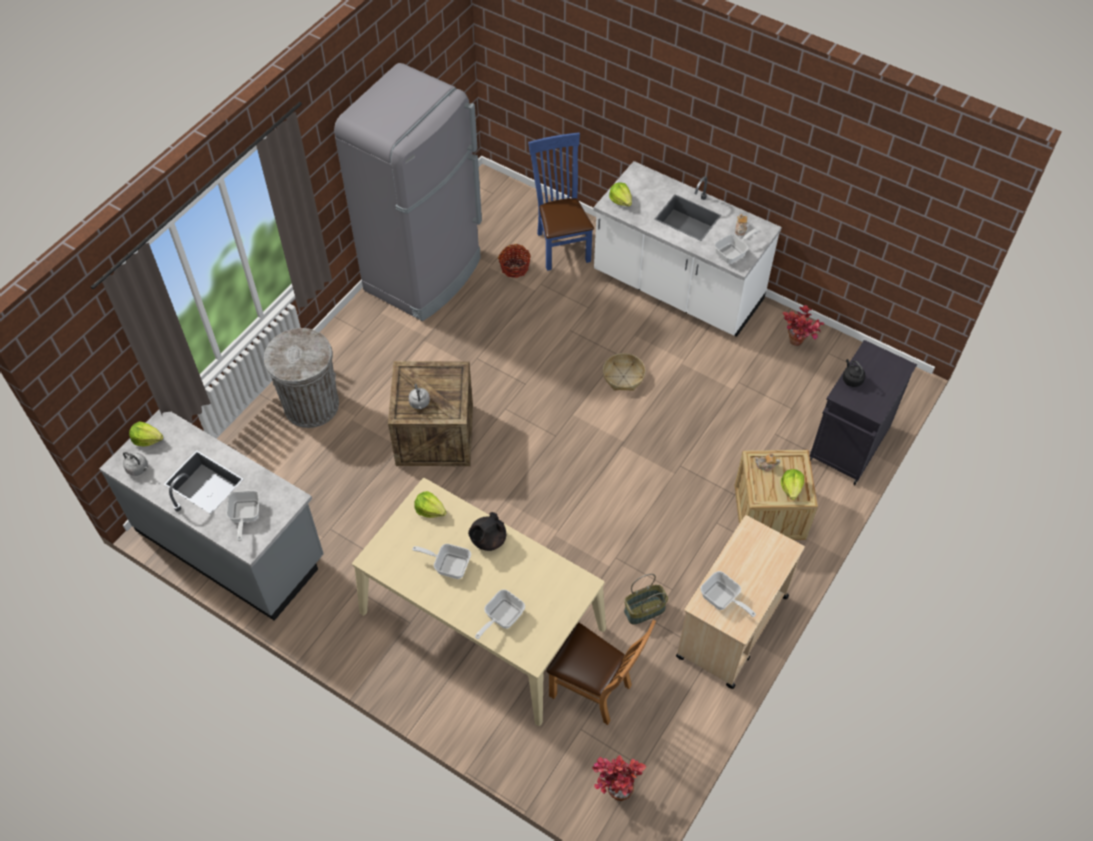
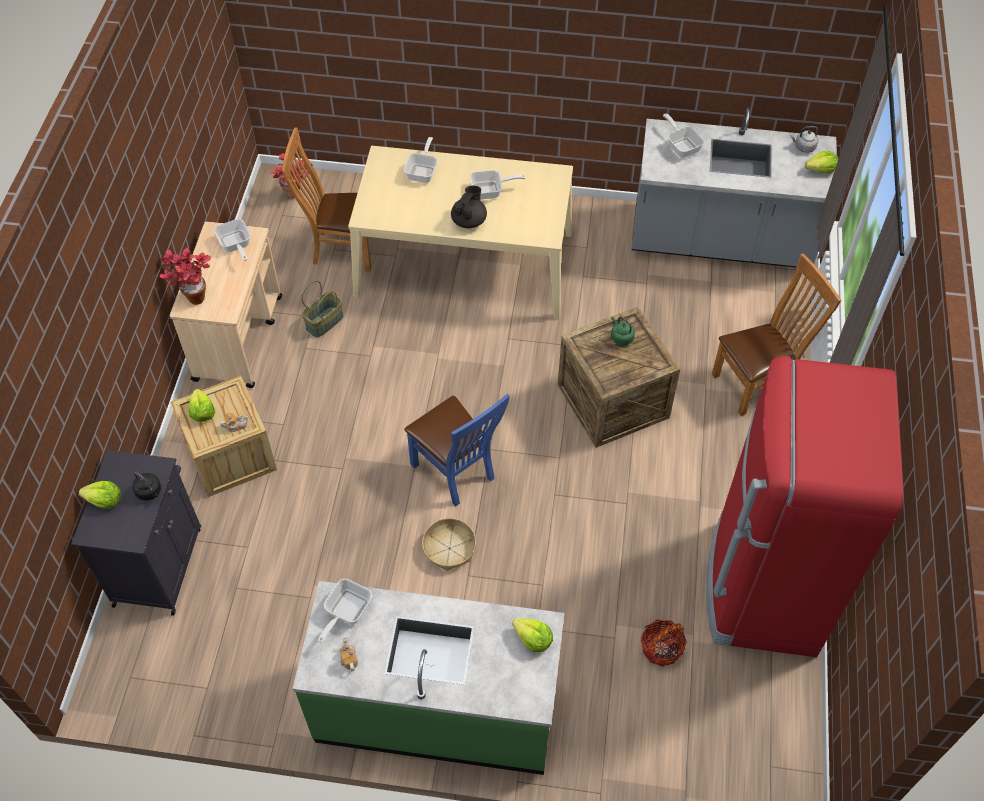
camera: 155 degrees right, 0 degrees up
(311, 405) = (757, 382): grey trash can -> brown chair
(420, 403) = (621, 337): grey kettle -> green kettle
(424, 275) = (762, 588): grey fridge -> red fridge
(430, 510) = (535, 225): lettuce -> lettuce (104, 500)
(561, 244) = (624, 714): blue chair -> blue chair (457, 473)
(677, 288) = (437, 708): white counter -> green counter
(722, 600) = (235, 246): frying pan -> frying pan turned 135 degrees counterclockwise
(798, 345) = (250, 683): potted plant -> potted plant (193, 295)

